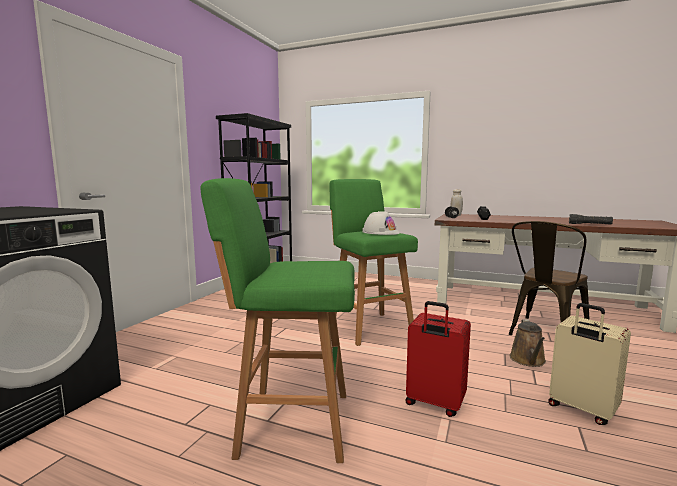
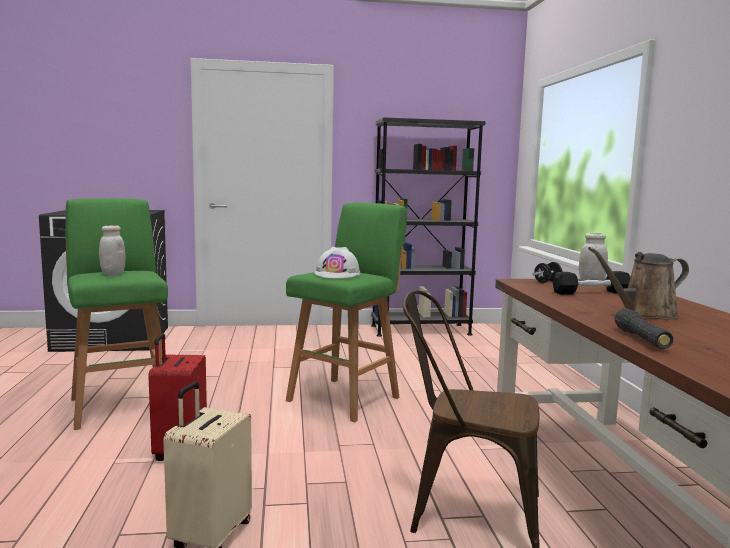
camera: 60 degrees right, 0 degrees up
(307, 267) = (113, 274): none -> white jar
(528, 360) = (336, 499): brown watering can -> brown watering can (643, 314)

